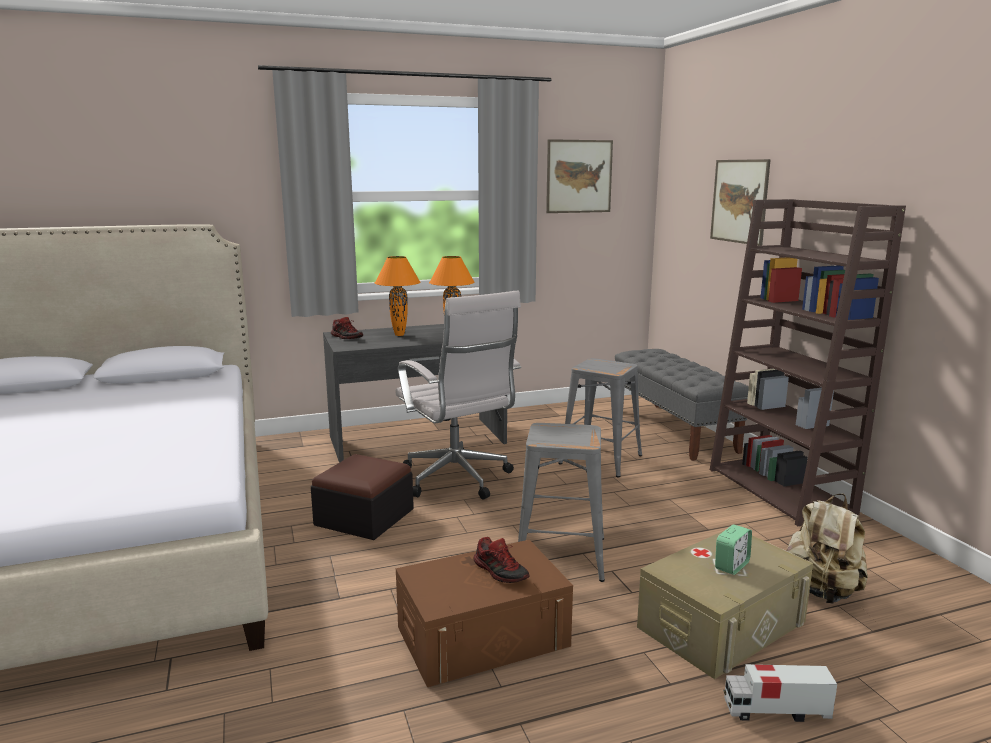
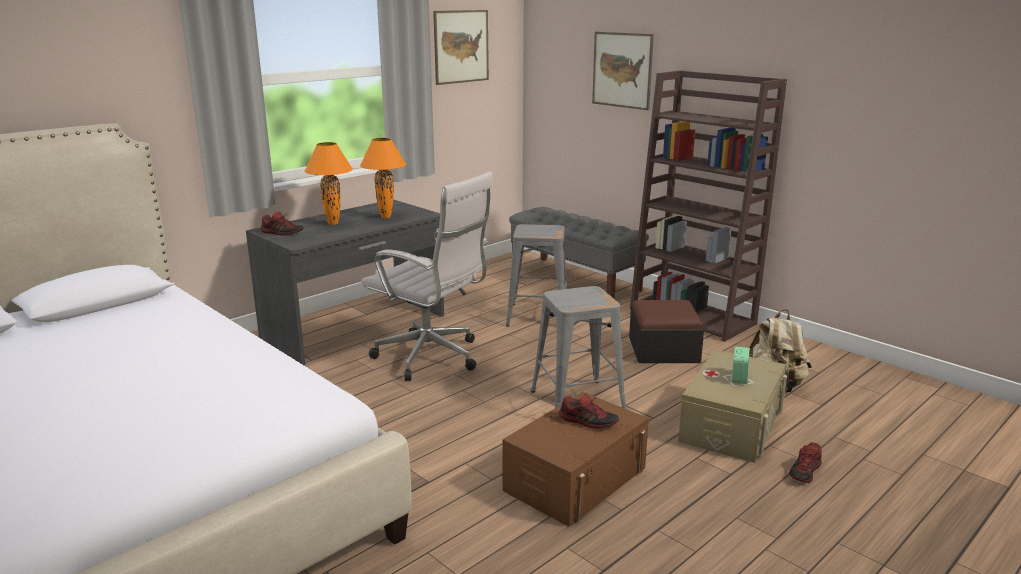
camera: 25 degrees left, 5 degrees up
(364, 517) = (378, 409): ottoman -> ottoman (663, 350)
(775, 711) = (805, 472): toy truck -> shoe

